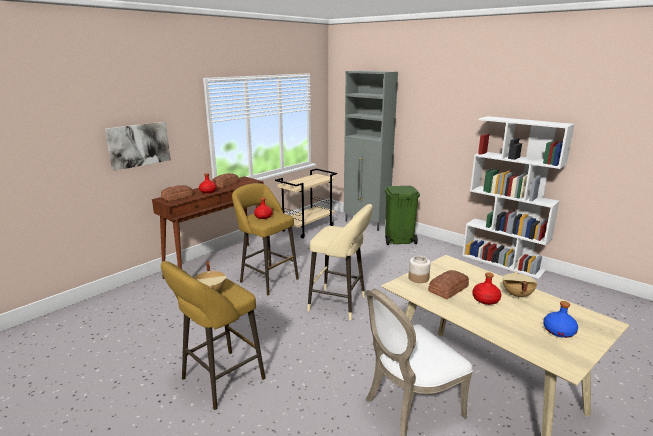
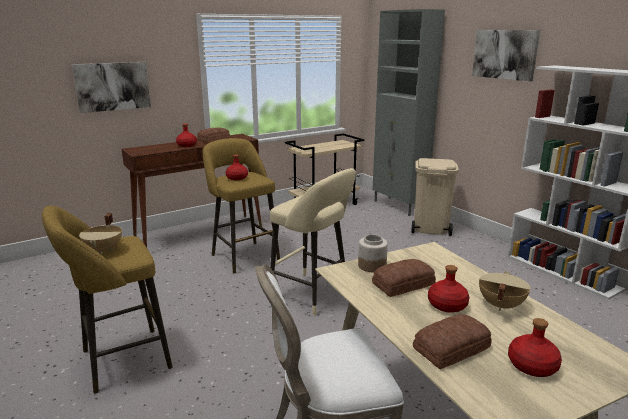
camera: 15 degrees right, 0 degrees up
(178, 197) = (149, 148): bread -> bread (453, 349)
(398, 240) = (430, 229): green trash can -> beige trash can
(448, 107) = (504, 54): none -> picture
(559, 331) = (532, 366): blue bottle -> red bottle

